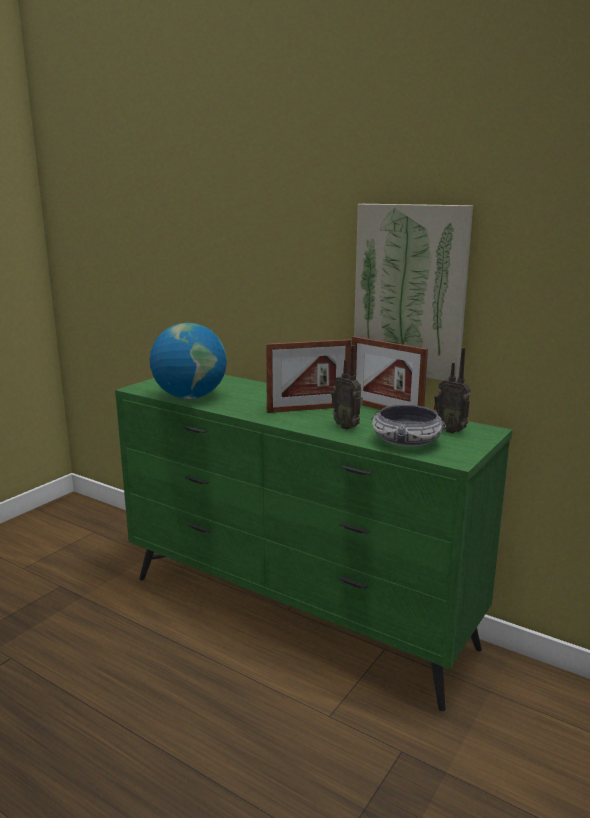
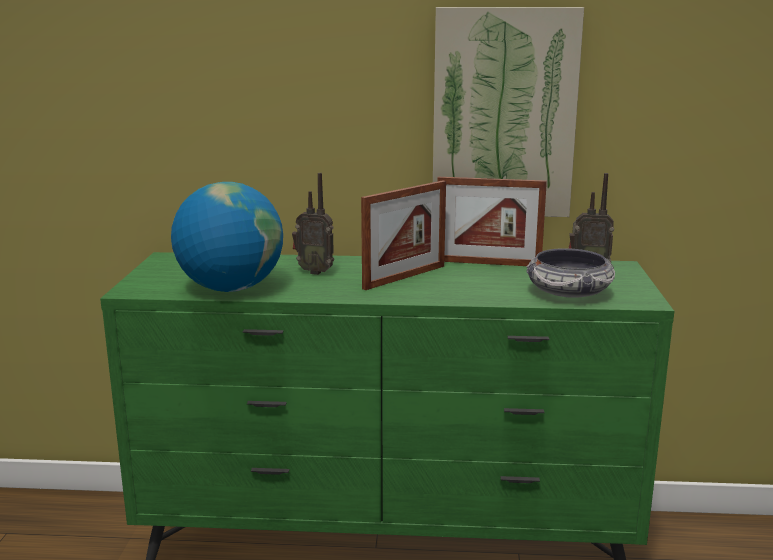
camera: 30 degrees left, 0 degrees up
(347, 426) = (482, 288): radio -> radio (315, 271)

